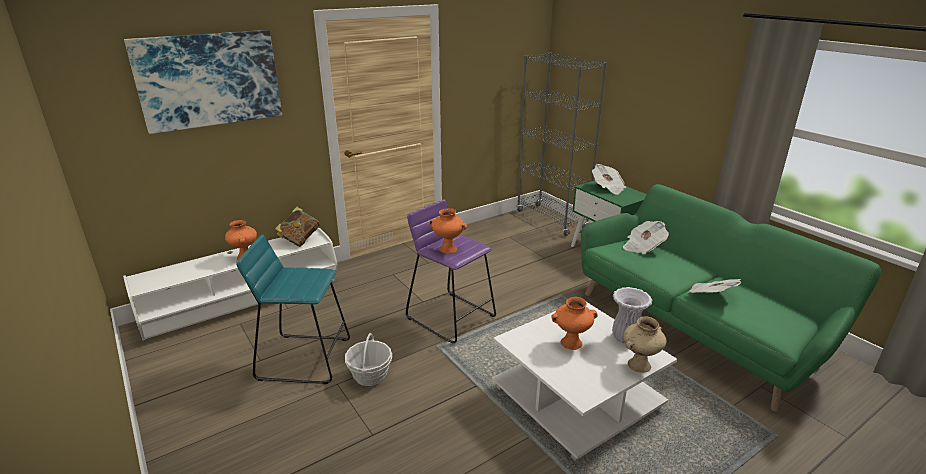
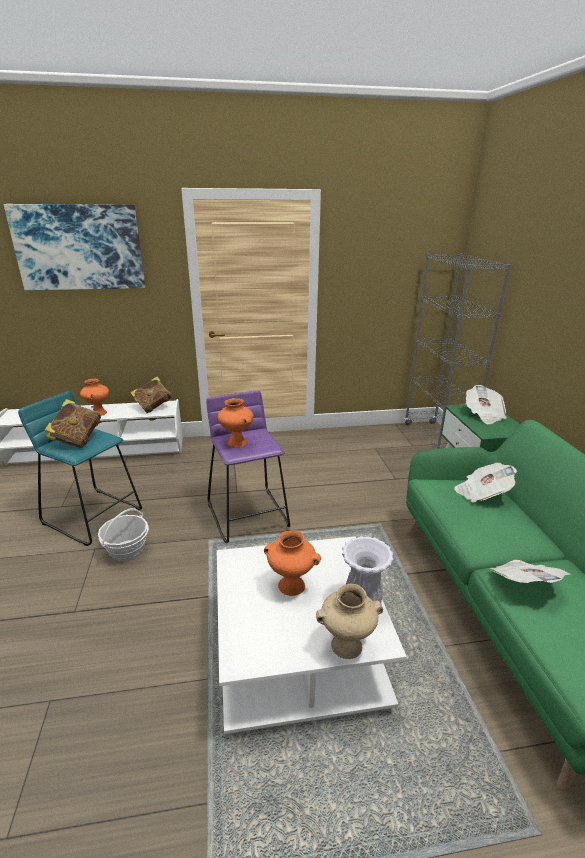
camera: 25 degrees right, 0 degrees up
(295, 281) = (77, 440): none -> book

